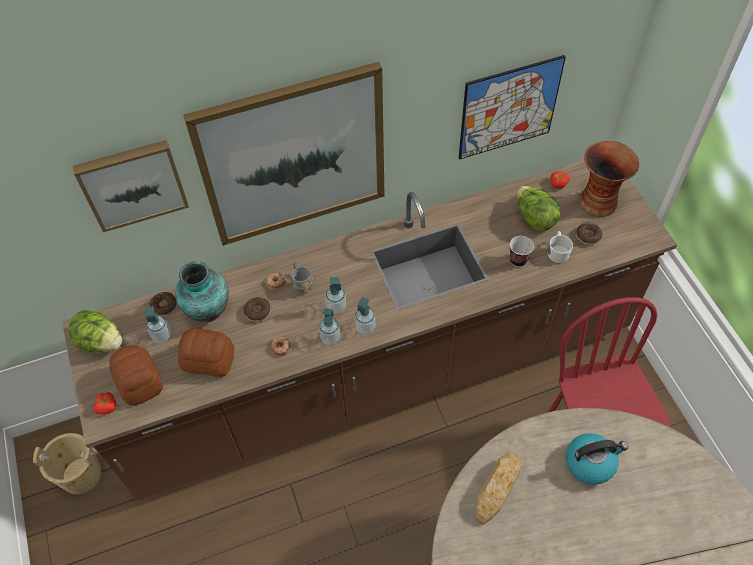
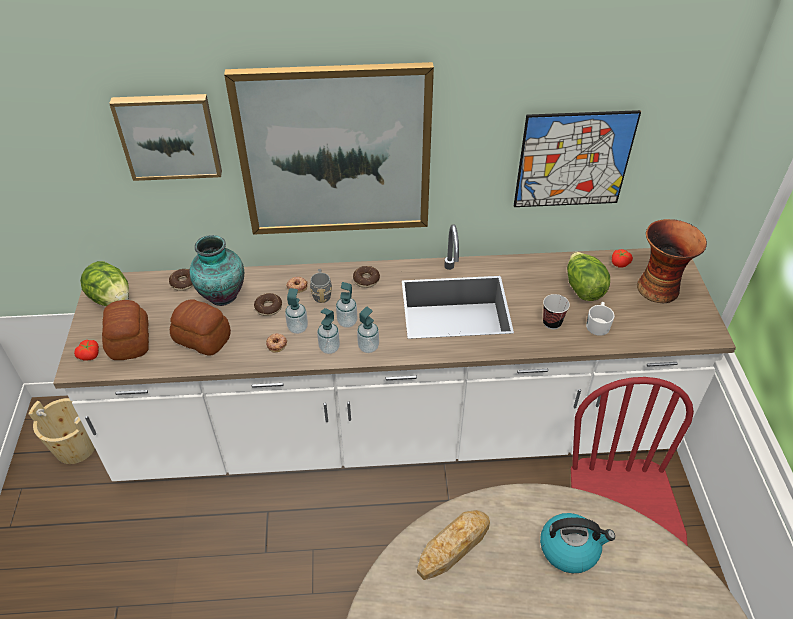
camera: 15 degrees right, 10 degrees down
(162, 335) = (169, 307): soap dispenser -> soap dispenser (297, 328)
(379, 374) = (396, 431): brown counter -> white counter
(588, 236) = (636, 317): donut -> donut (366, 280)

